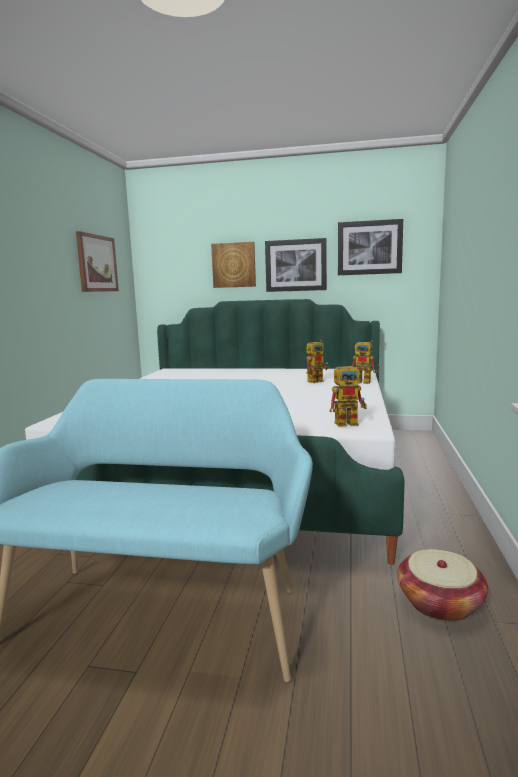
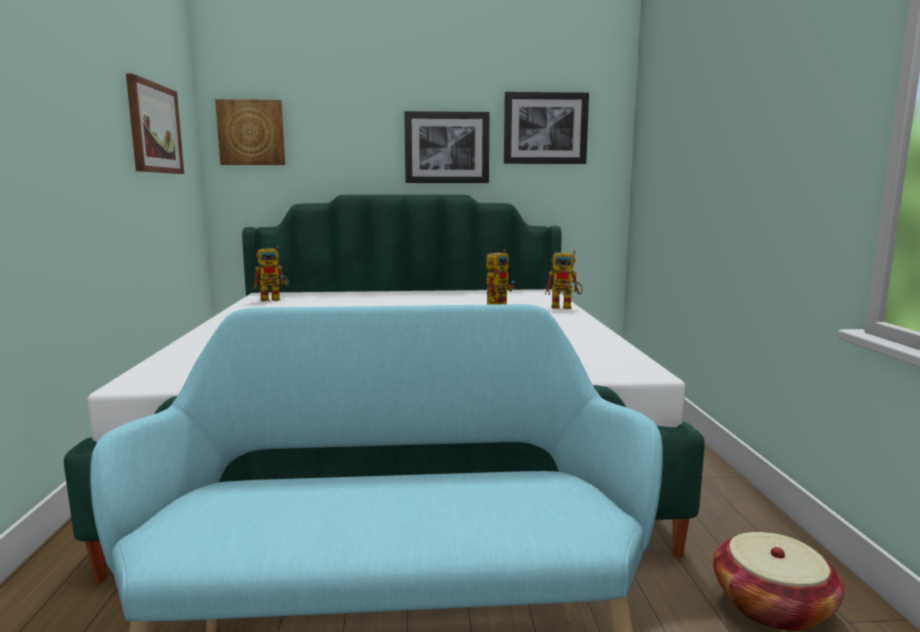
camera: 15 degrees left, 0 degrees up
(234, 265) = (358, 143): picture -> picture (251, 133)
(350, 423) = (607, 363): toy robot -> toy robot (275, 299)

